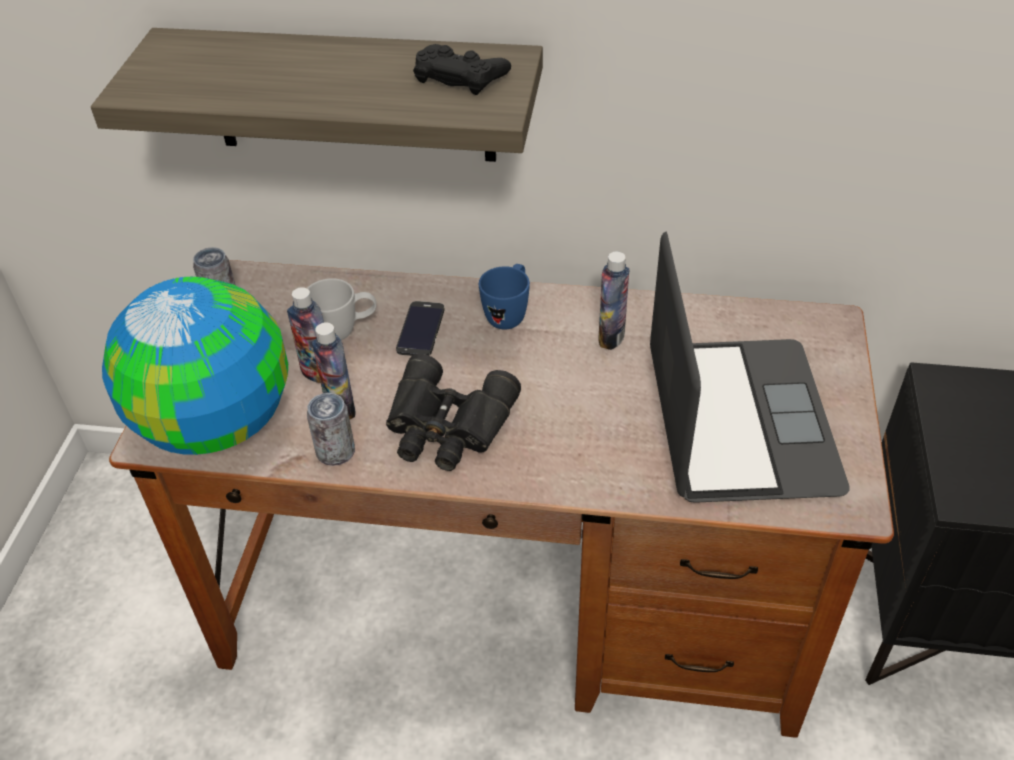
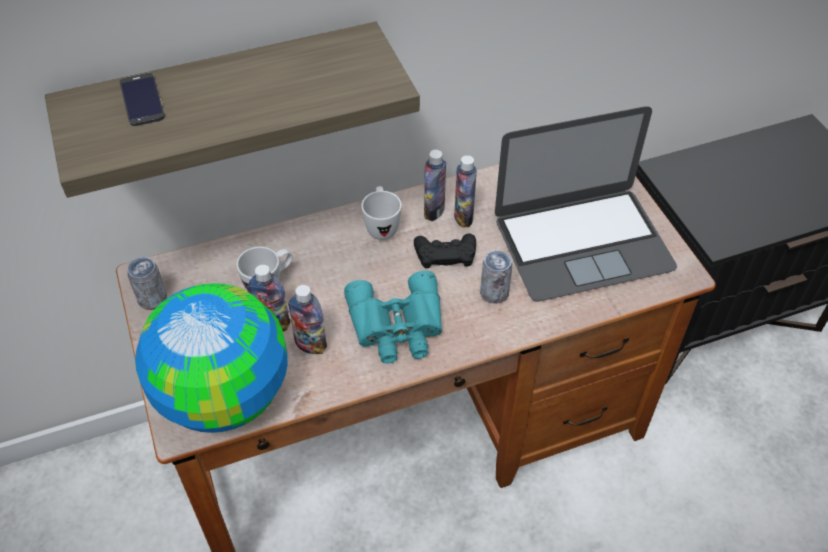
camera: 30 degrees left, 5 degrees up
(335, 452) = (332, 378): can -> can (494, 293)
(421, 329) = (326, 262): phone -> phone (142, 100)
(447, 426) = (397, 326): black binoculars -> turquoise binoculars
(460, 76) = (339, 64): black game controller -> black game controller (445, 254)
(509, 314) = (381, 226): blue mug -> white mug
(581, 319) = (434, 211): none -> bottle
(740, 418) = (582, 243): laptop -> laptop turned 105 degrees clockwise

